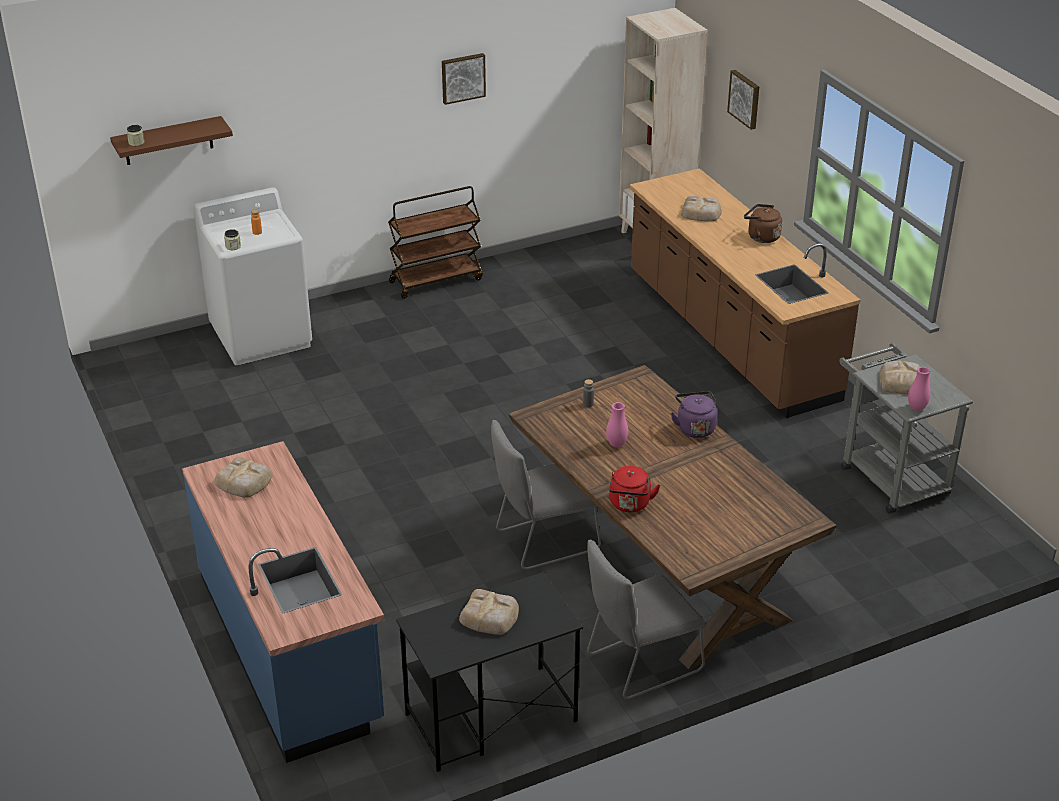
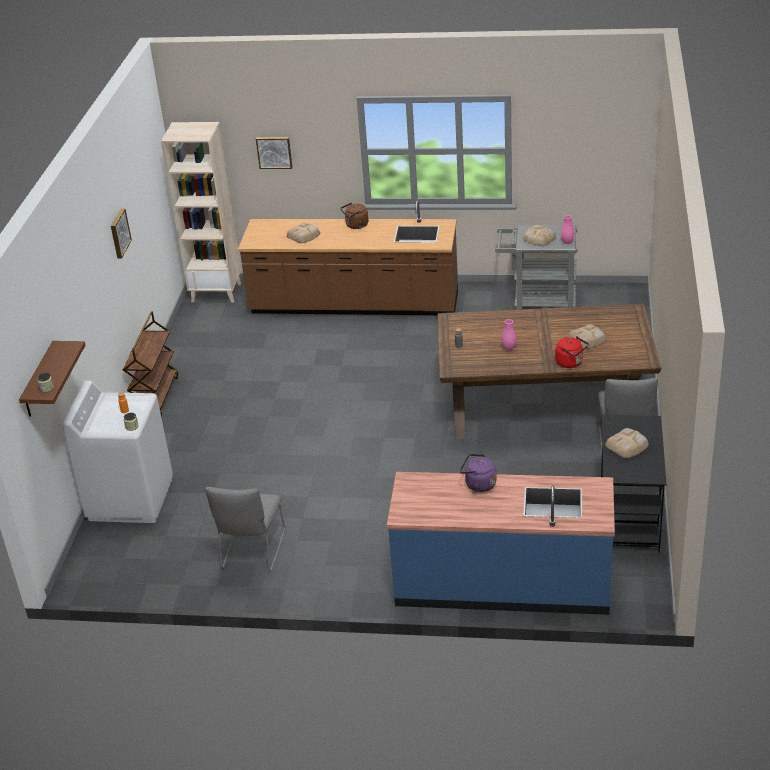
camera: 55 degrees left, 0 degrees up
(244, 482) = (428, 500): bread -> bread (587, 339)
(542, 541) = (487, 444): grey chair -> grey chair (252, 552)
(694, 428) = (518, 317): purple kettle -> purple kettle (478, 484)

